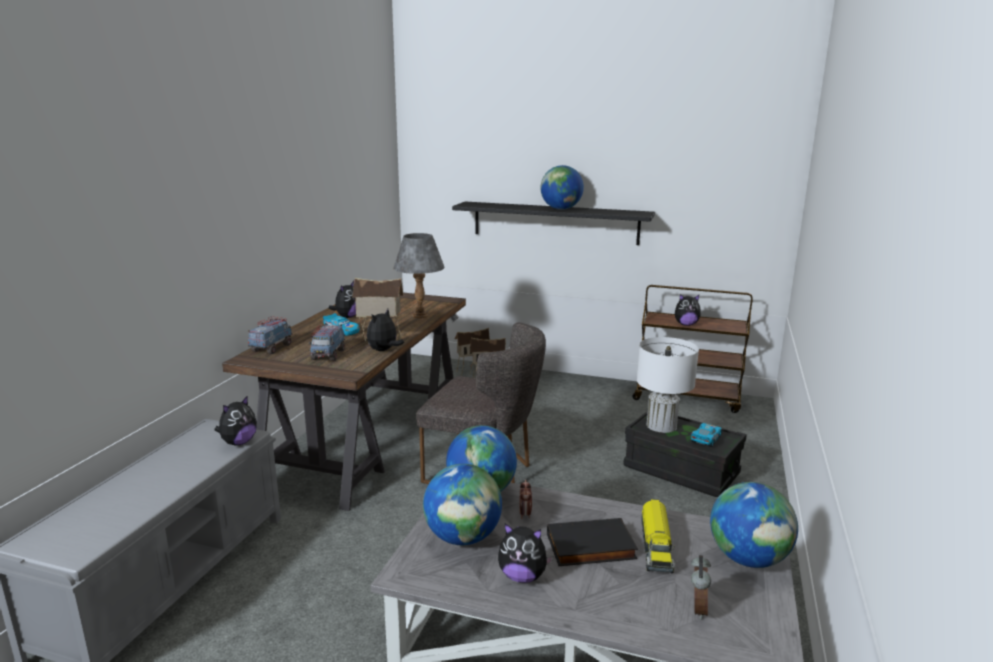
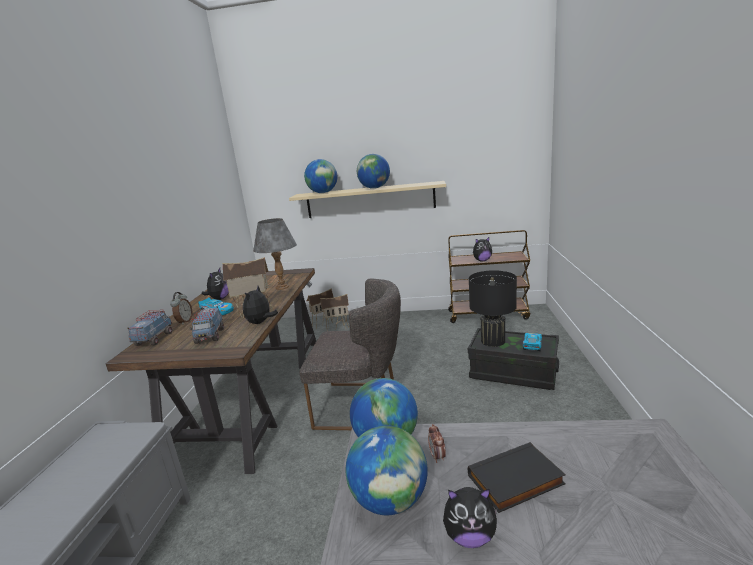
camera: 10 degrees left, 0 degrees up
(238, 442) = (133, 442): plush toy -> none
(555, 222) = (370, 200): black shelf -> beige shelf
(656, 545) = (572, 463): toy truck -> none
(661, 425) = (493, 341): white table lamp -> black table lamp
(697, 609) = (656, 532): alarm clock -> alarm clock (184, 321)
(748, 559) = (658, 458): globe -> globe (323, 193)

